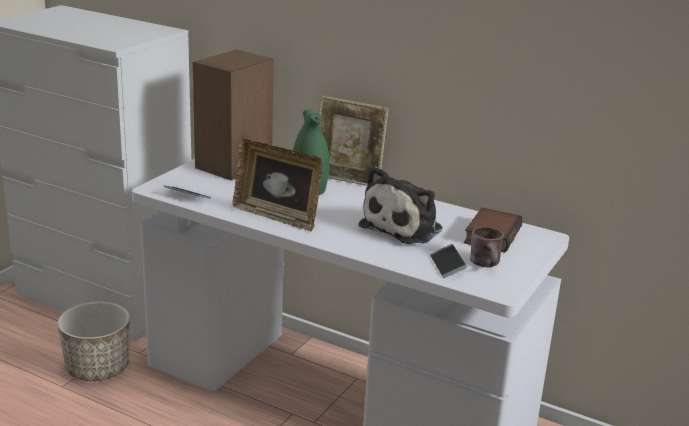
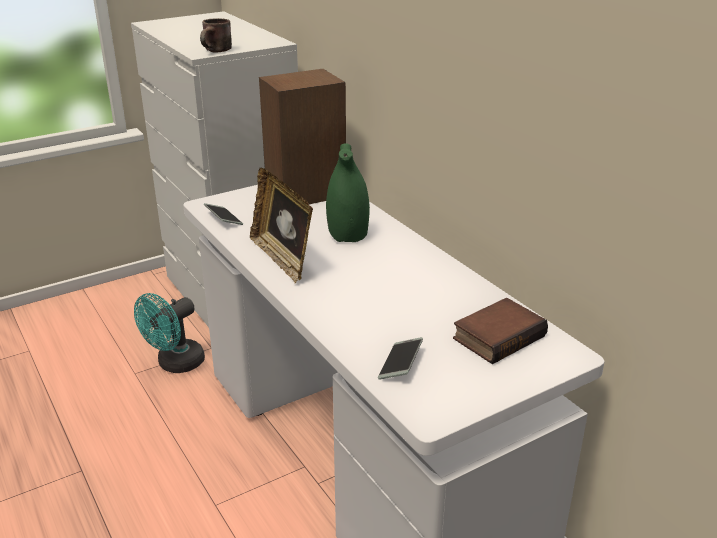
camera: 30 degrees right, 5 degrees up
(98, 368) = (175, 364): planter -> turquoise fan
(348, 180) = (402, 231): picture frame -> none
(404, 227) = (404, 301): plush toy -> none
(488, 264) = (453, 375): brown mug -> brown mug (217, 51)

